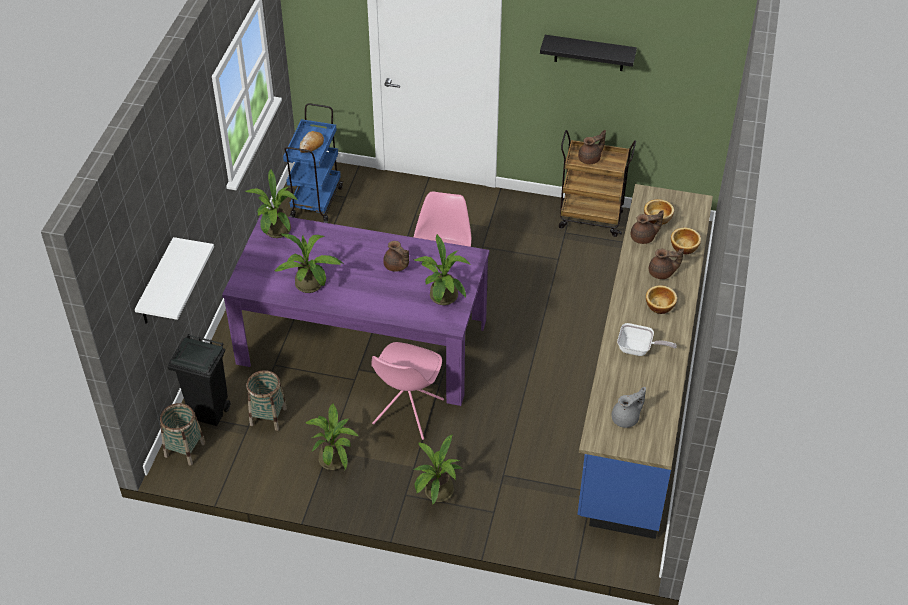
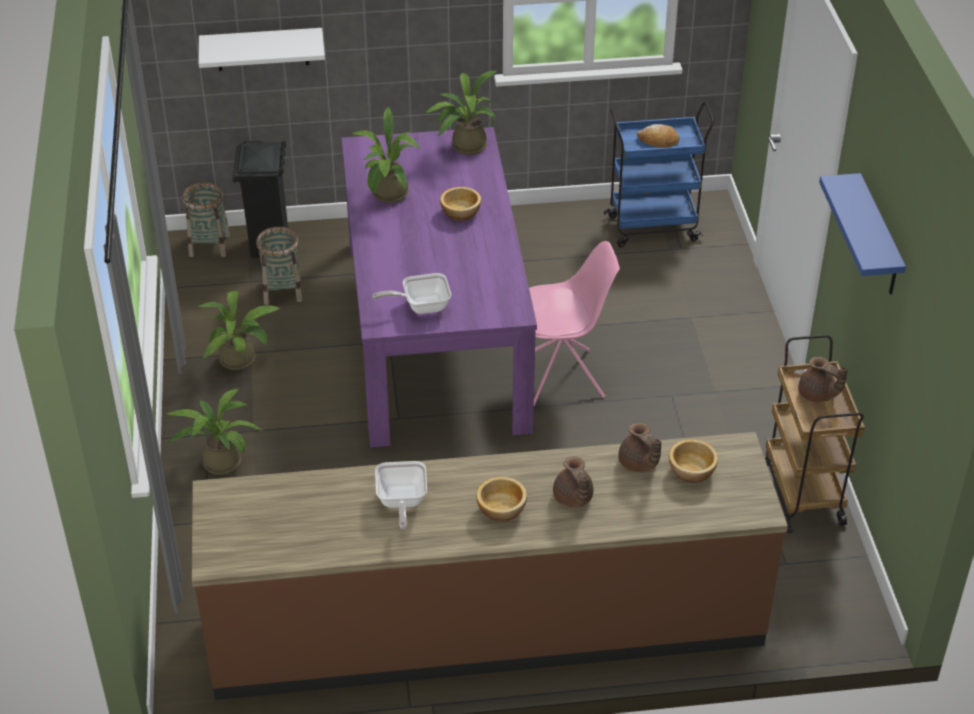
camera: 70 degrees right, 5 degrees down
(396, 266) = (459, 253): brown teapot -> none
(407, 413) = (337, 402): pink chair -> none
(443, 299) = (421, 306): potted plant -> frying pan
(589, 53) = (878, 238): black shelf -> blue shelf
(626, 418) = (263, 516): grey teapot -> none
(639, 388) = (486, 624): blue counter -> brown counter
(684, 246) = (645, 512): bowl -> bowl (461, 212)

